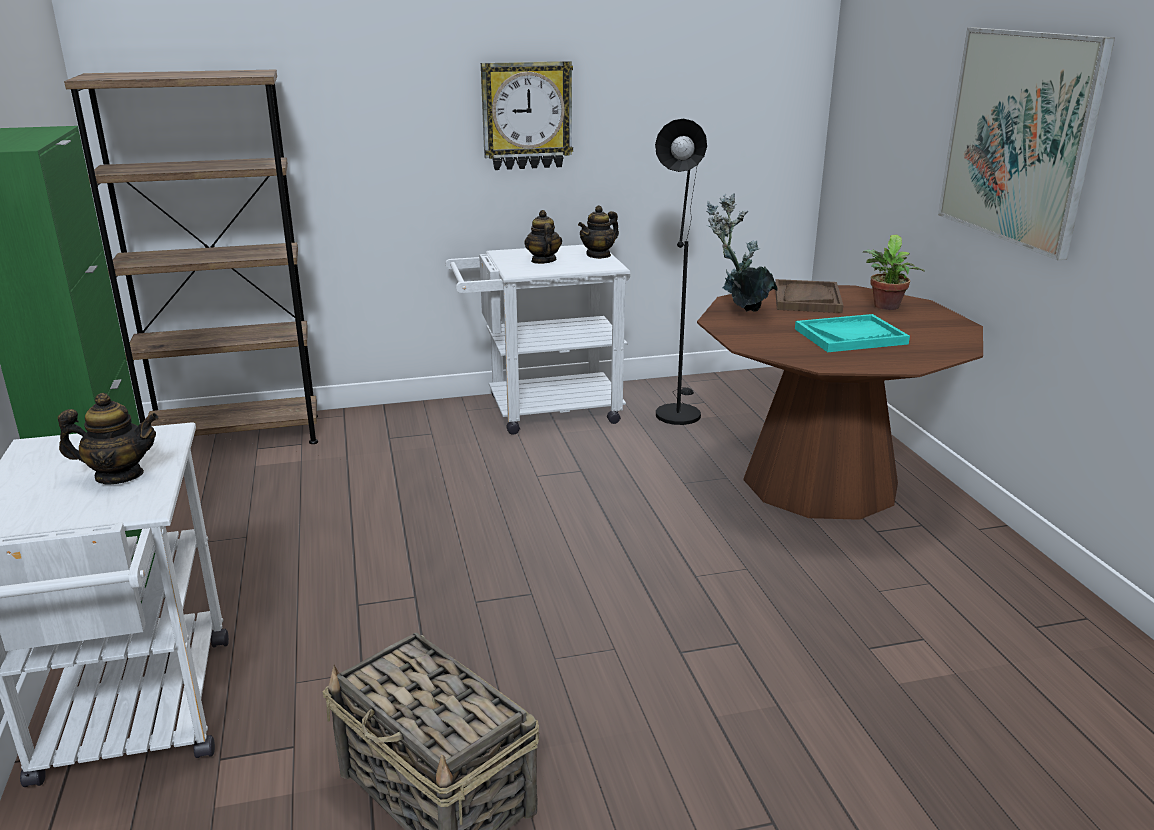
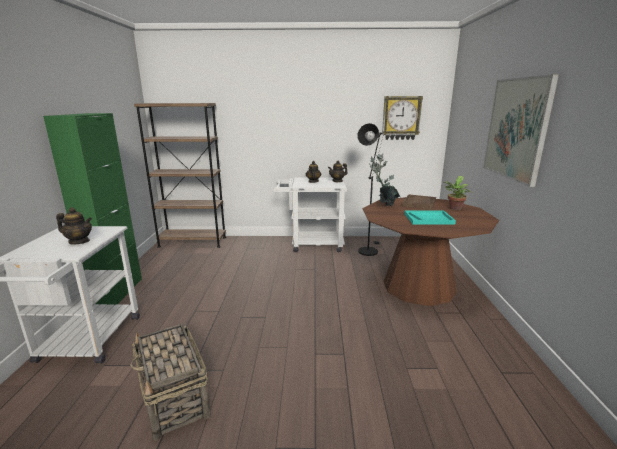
camera: 15 degrees right, 5 degrees down
(526, 115) = (313, 123): wall clock -> wall clock (401, 118)

